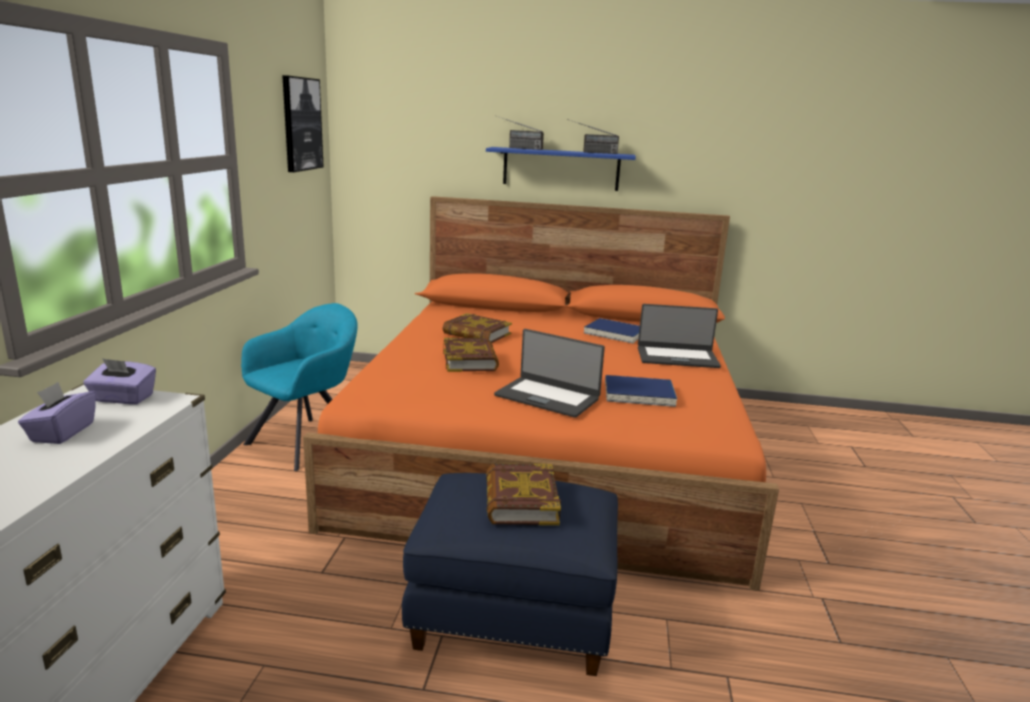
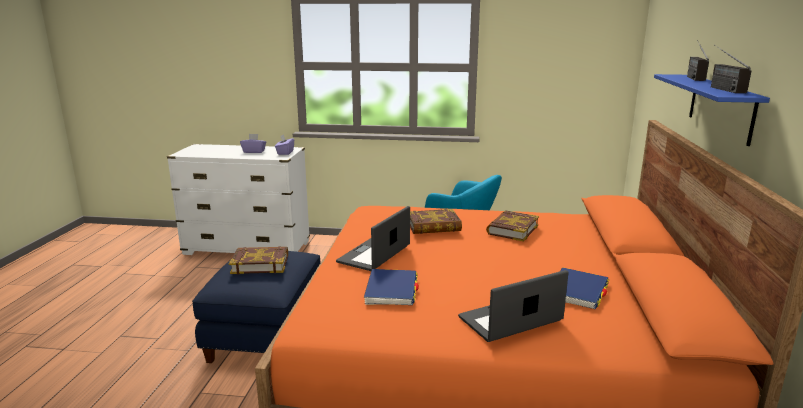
camera: 90 degrees right, 0 degrees up
(301, 124) = (582, 46): picture -> none
(677, 357) = (511, 320): laptop -> laptop turned 60 degrees clockwise

